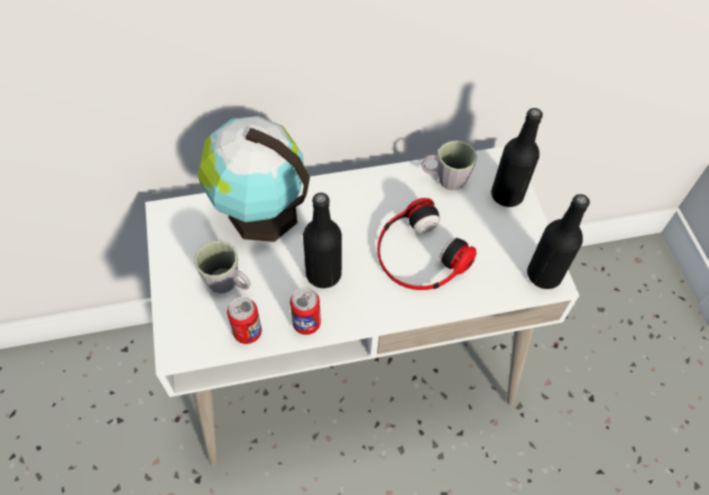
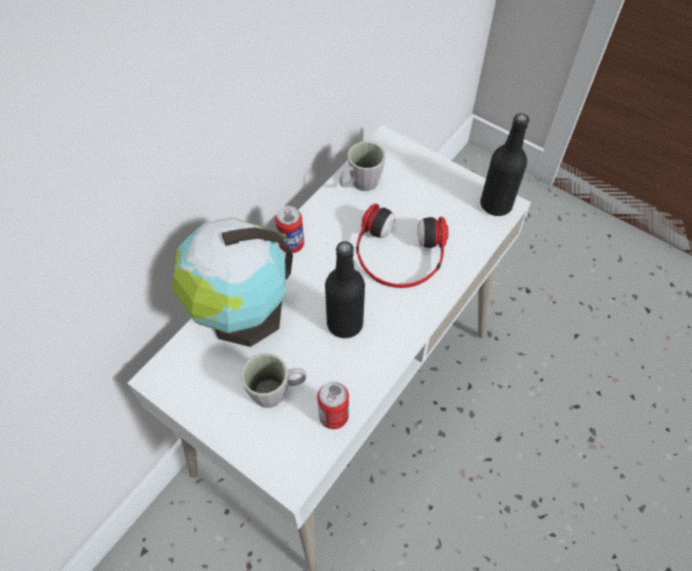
camera: 40 degrees left, 0 degrees up
(306, 323) = (371, 371): can -> can (291, 244)
(507, 195) = (415, 165): black bottle -> none

